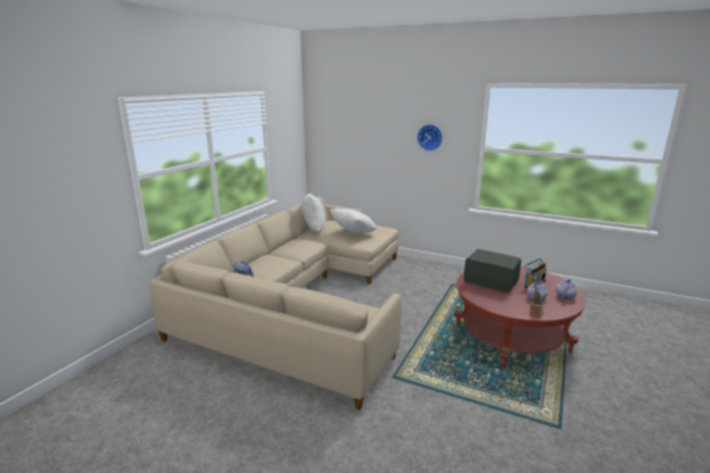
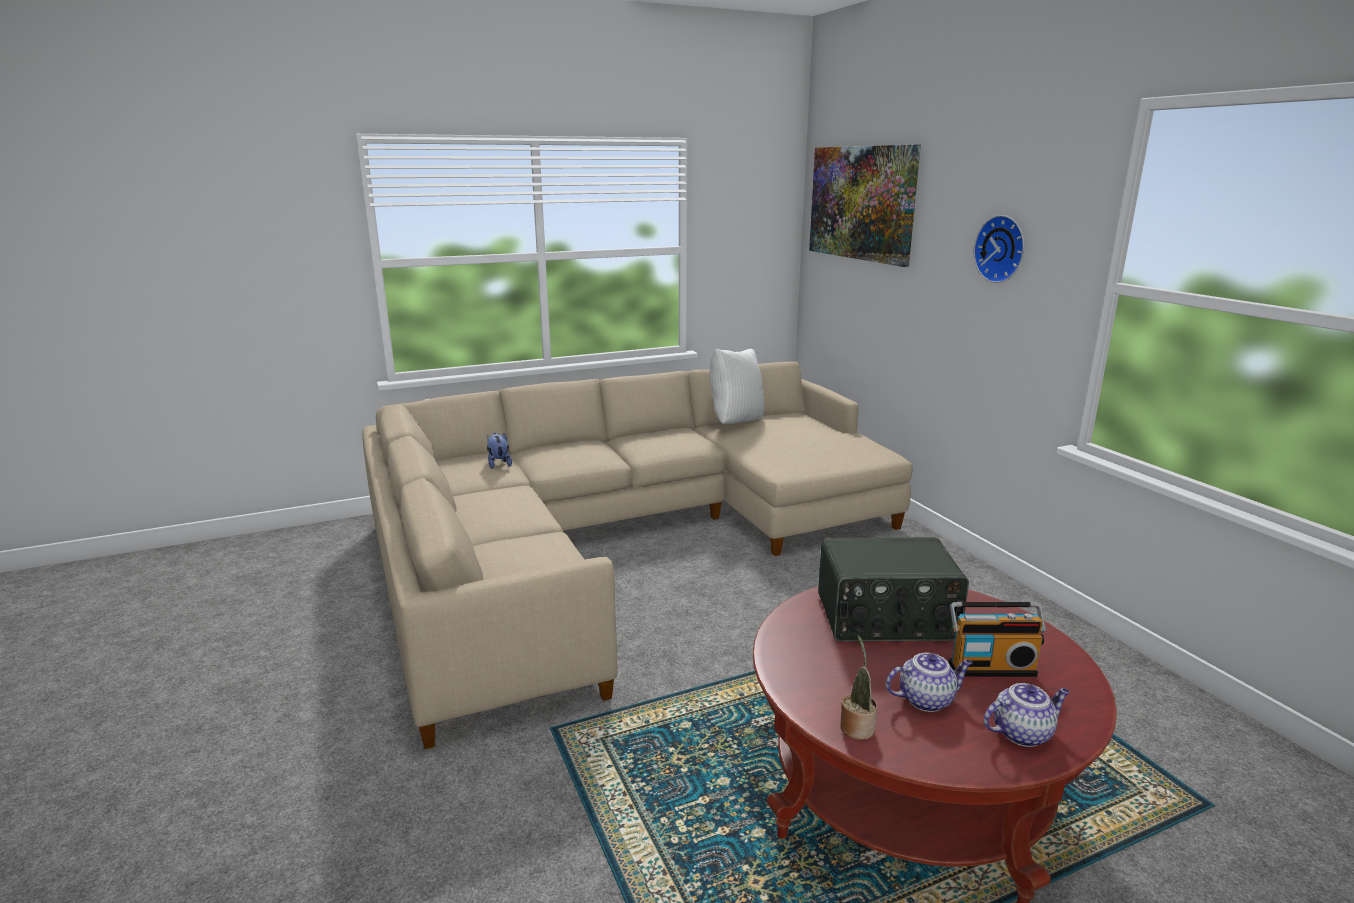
camera: 40 degrees right, 0 degrees up
(346, 119) = (861, 203): none -> picture
(353, 234) = (791, 445): white pillow -> none
(491, 281) = (886, 619): radio -> radio turned 105 degrees clockwise

